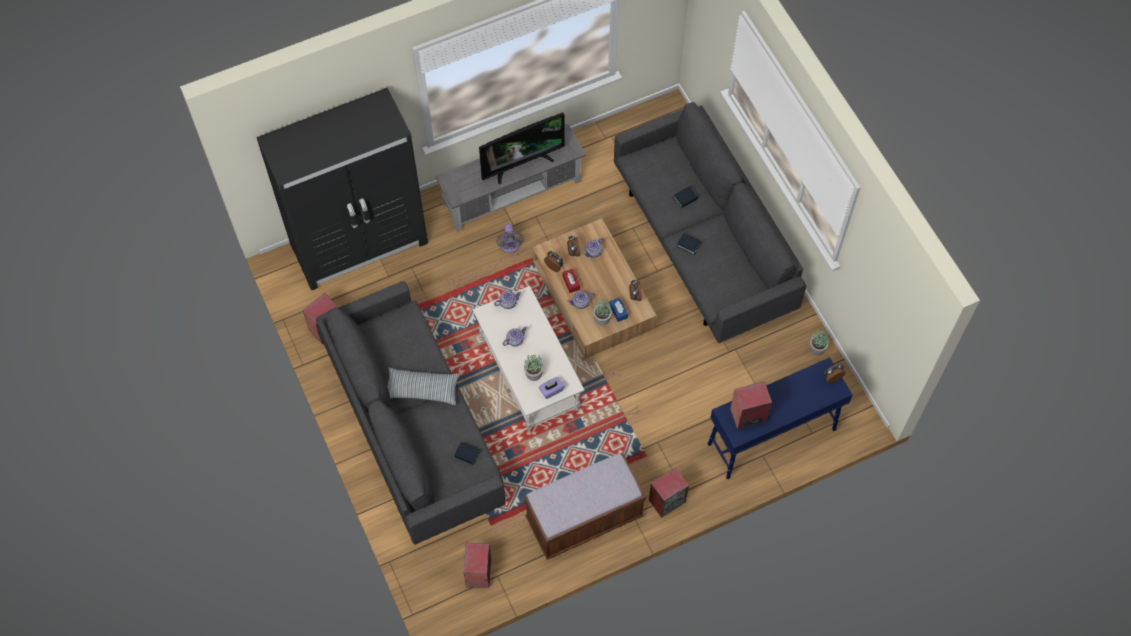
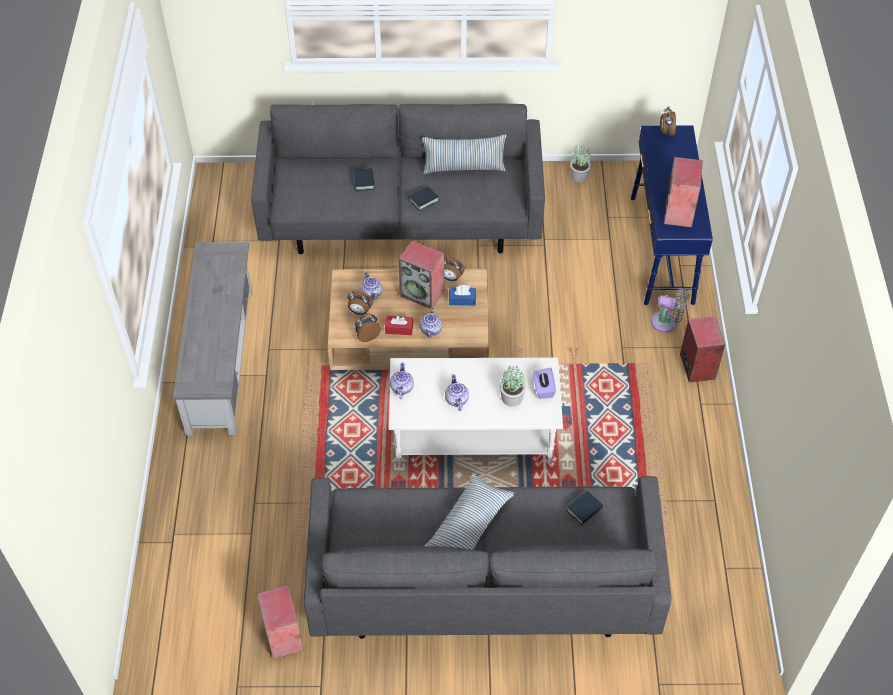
camera: 65 degrees left, 10 degrees down
(361, 245) = (185, 548): black cabinet -> none
(479, 573) = (714, 586): speaker -> speaker (423, 293)
(510, 246) = (292, 389): grey fan -> grey fan (667, 323)
(521, 164) = (219, 305): television -> none
(584, 518) = (686, 451): brown bench -> none
(601, 318) = (462, 318): potted plant -> none
(738, 257) = (464, 168): none -> pillow

